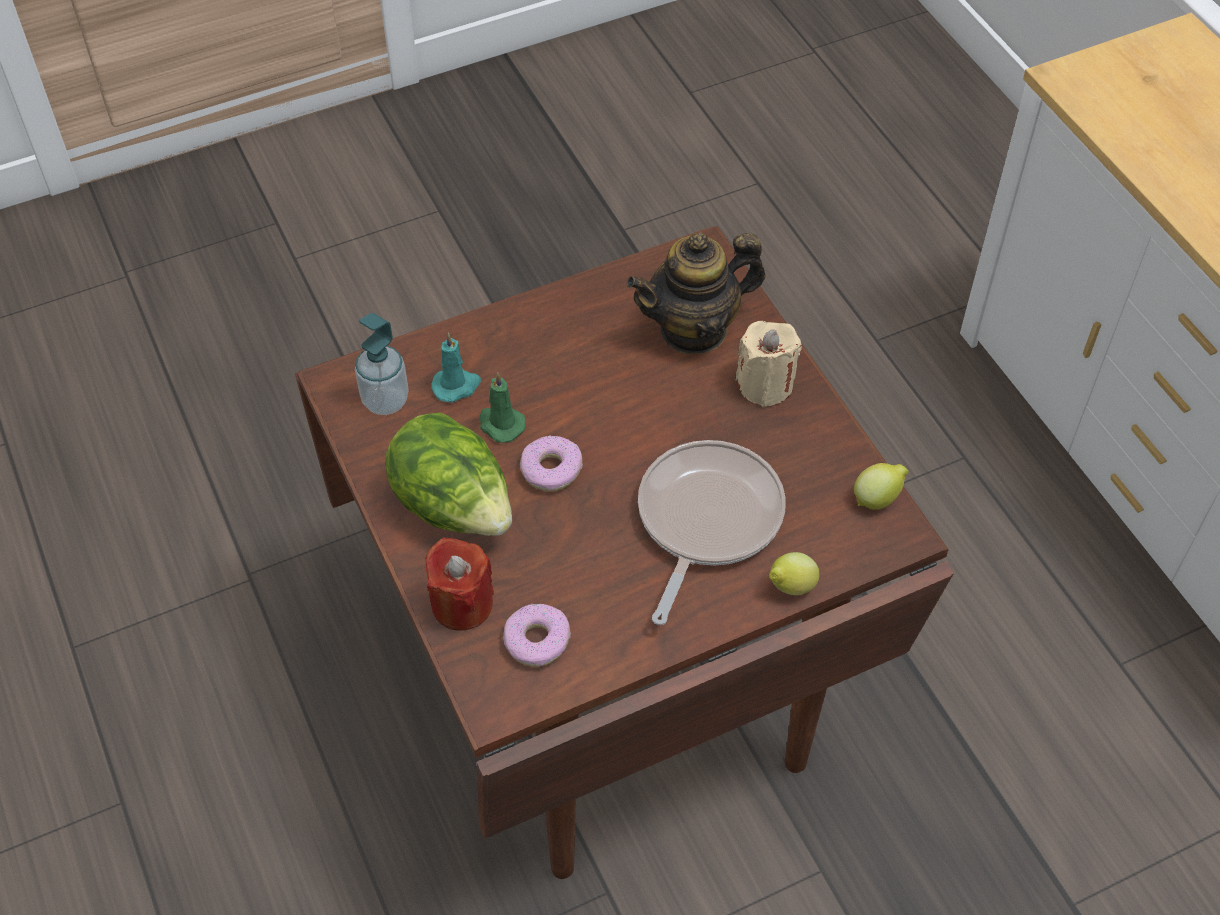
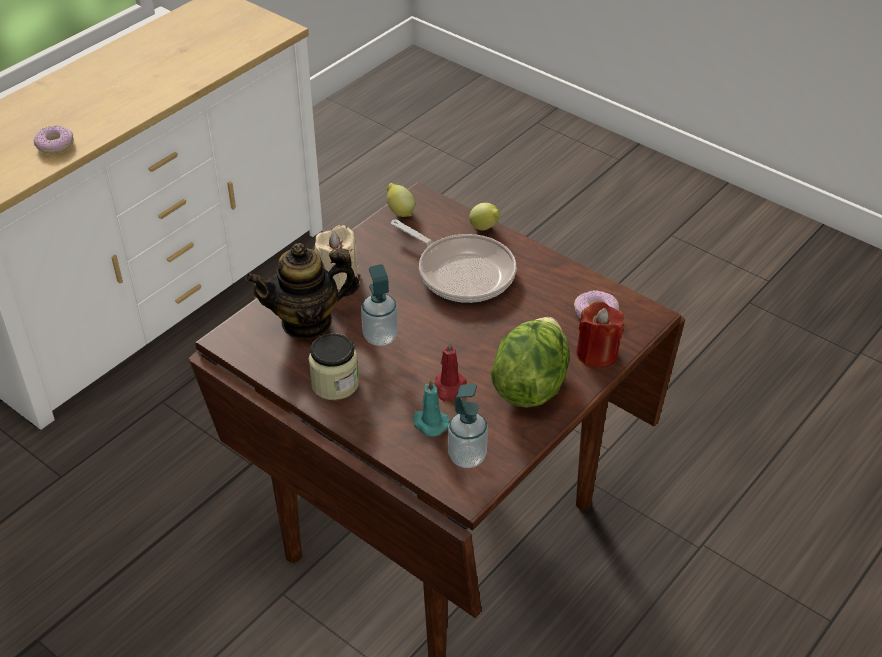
camera: 115 degrees left, 10 degrees down
(500, 424) = (449, 387): green candle -> red candle
(551, 469) = (470, 350): donut -> donut (55, 145)
(572, 323) = (335, 384): none -> jar
(627, 389) = (380, 337): none -> soap dispenser
(694, 329) = (307, 322): teapot -> teapot turned 120 degrees clockwise
(705, 520) = (462, 272): frying pan -> frying pan turned 135 degrees counterclockwise

